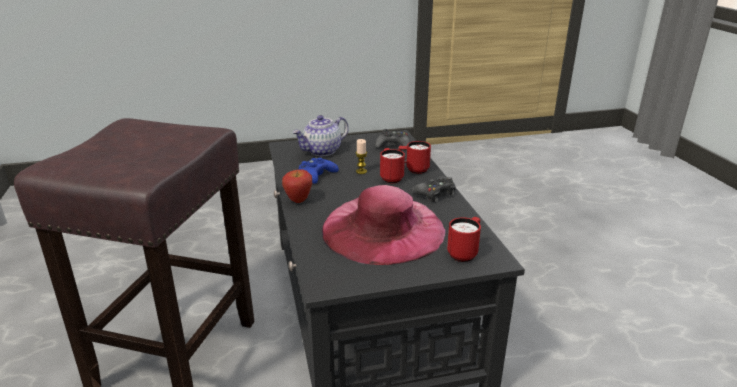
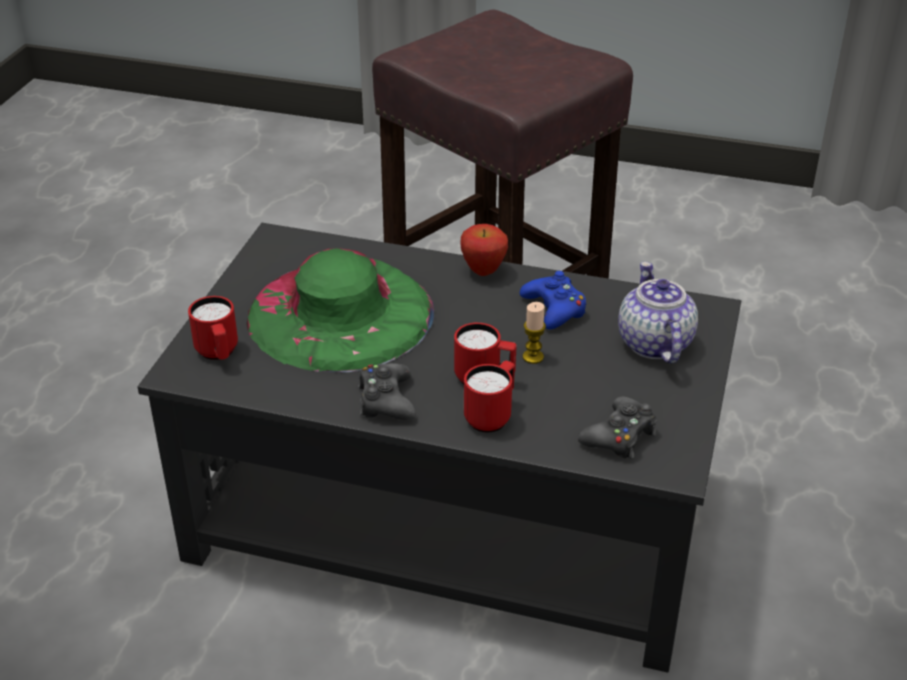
camera: 120 degrees right, 10 degrees up
(383, 229) = (340, 313): pink hat -> green hat

